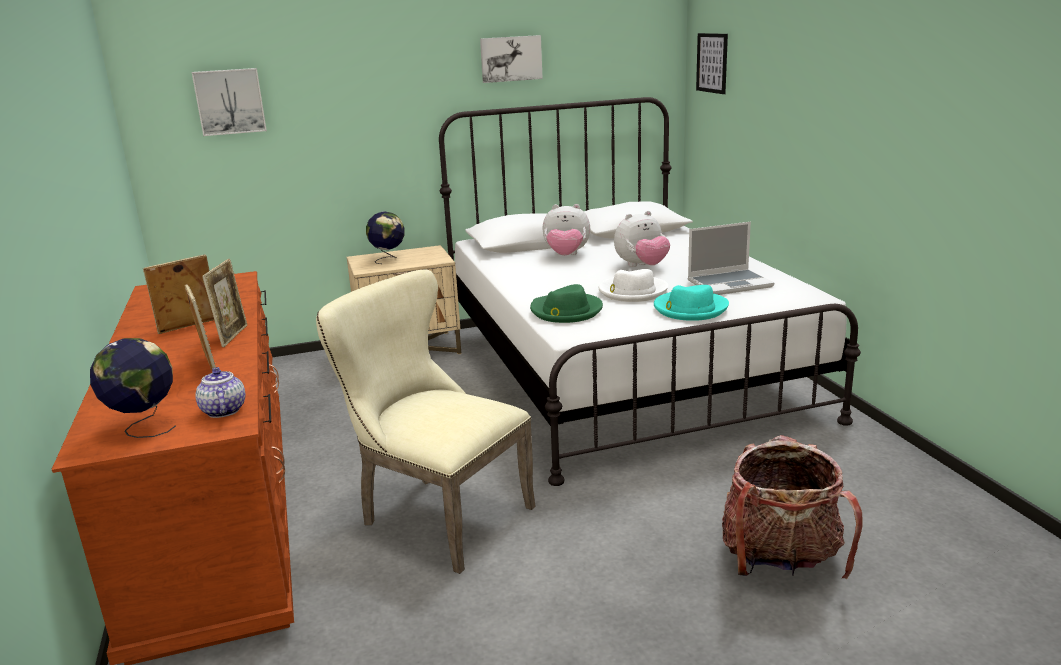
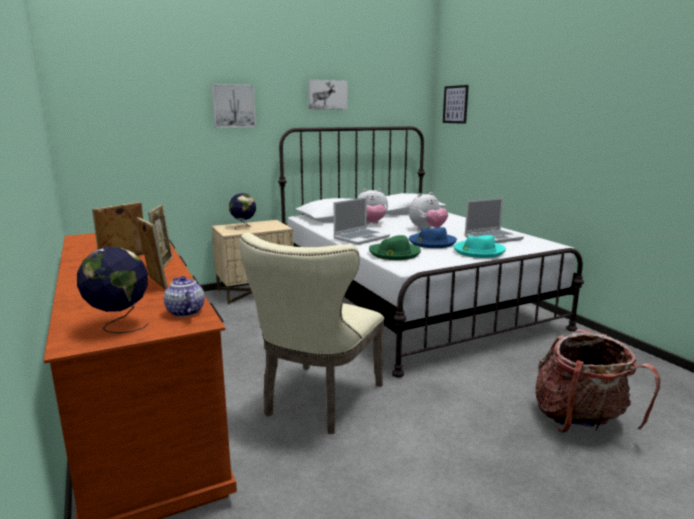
camera: 10 degrees left, 5 degrees down
(230, 101) = (133, 110): picture -> picture (233, 106)
(436, 515) = (318, 402): beige chair -> beige chair turned 90 degrees counterclockwise
(536, 282) = (361, 238): none -> laptop
(632, 292) = (431, 242): white hat -> blue hat

